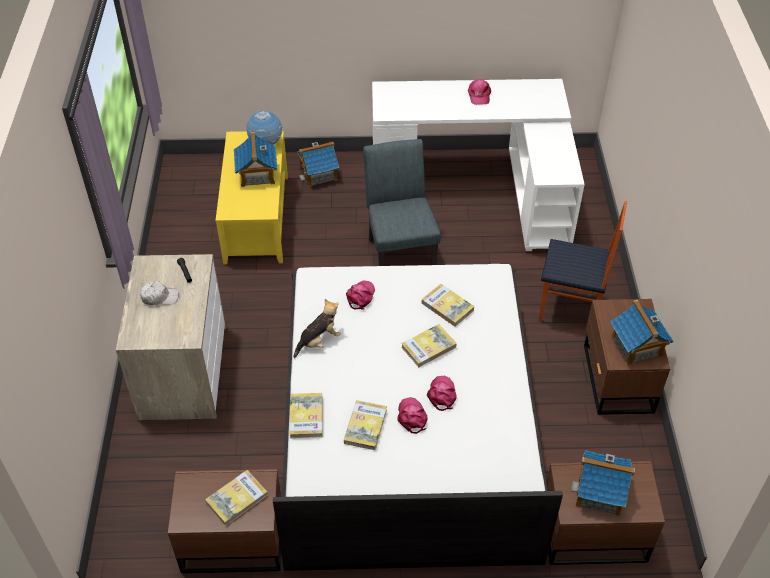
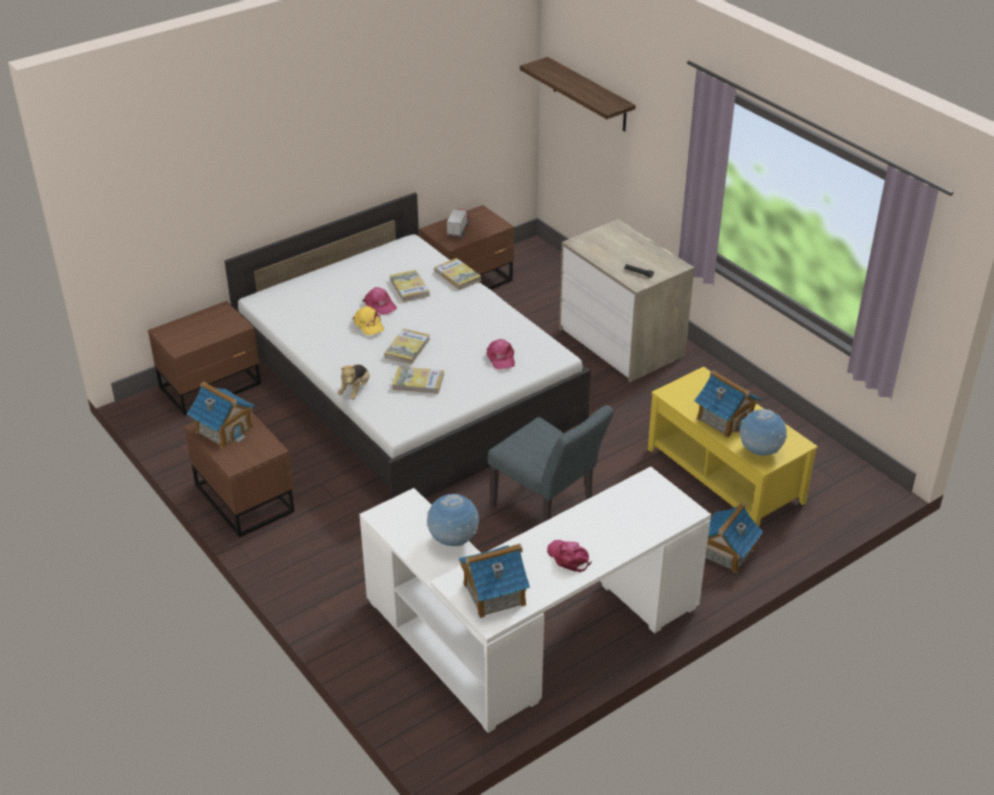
camera: 145 degrees right, 10 degrees down
(42, 350) = (589, 95): none -> shelf
(159, 297) = (634, 253): white cap -> none
(237, 499) = (458, 230): book -> toy truck
(319, 341) = (500, 318): plush toy -> plush toy (355, 390)
(442, 394) = (368, 324): pink cap -> yellow cap
(535, 141) = (453, 541): none -> globe
(569, 310) = (329, 538): chair -> none
(600, 492) = (205, 326): toy house -> toy house (493, 594)

